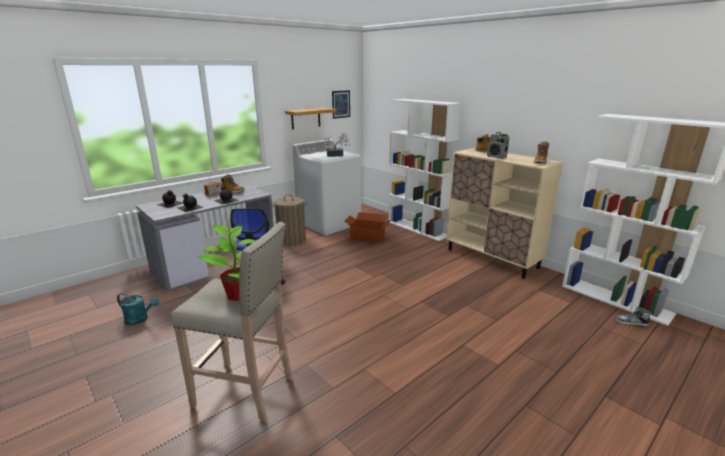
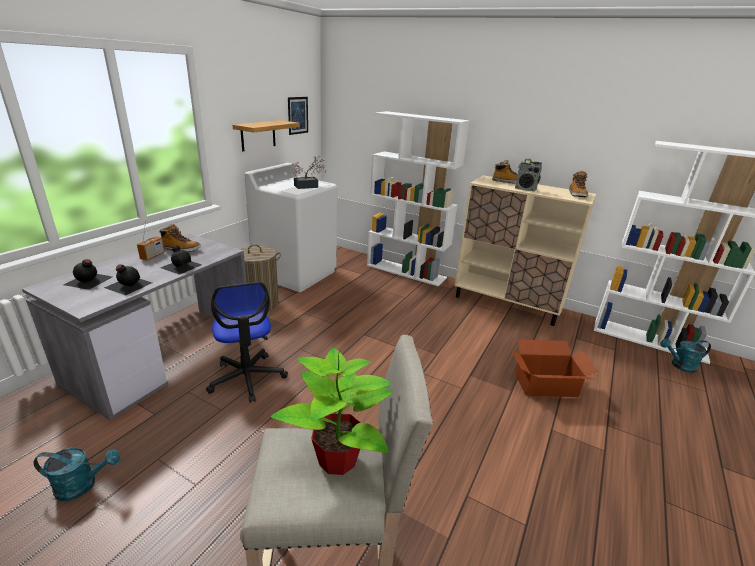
camera: 20 degrees left, 5 degrees up
(367, 237) = (355, 290): cardboard box -> cardboard box (546, 385)
(631, 322) = (679, 366): shoe -> turquoise watering can

